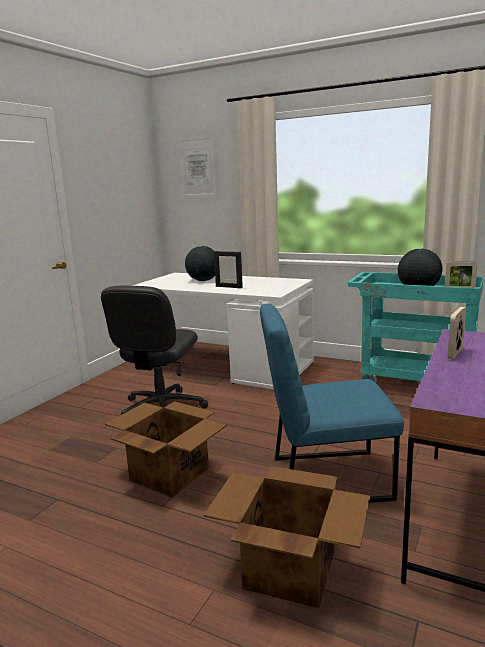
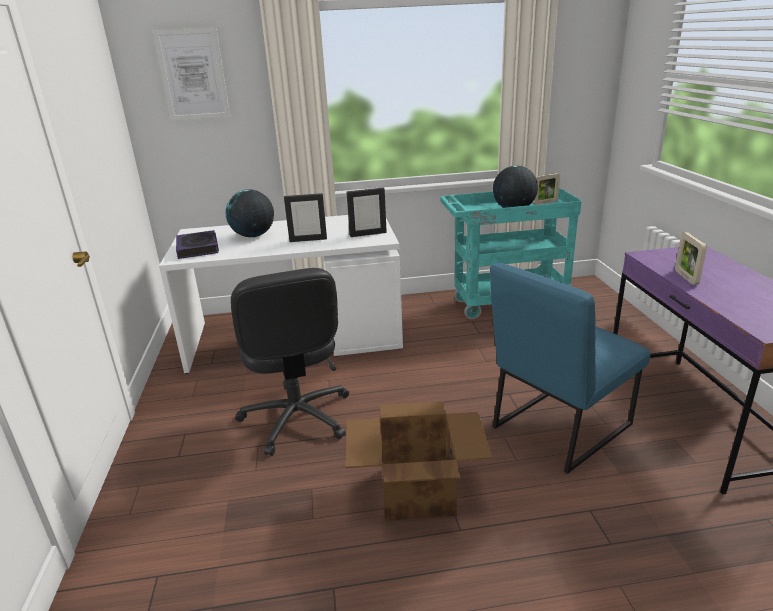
camera: 35 degrees left, 10 degrees up
(162, 282) = (198, 248): none -> book
(272, 289) = (368, 234): none -> picture frame
(289, 568) = (643, 528): cardboard box -> none

